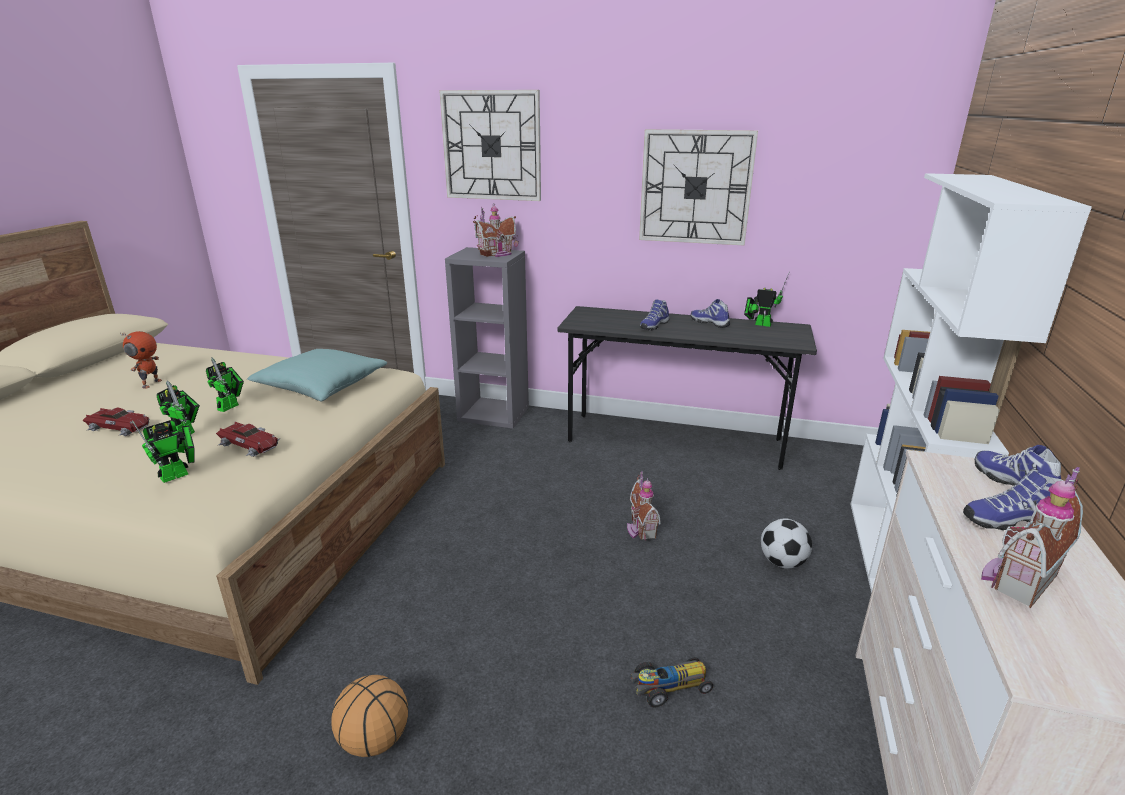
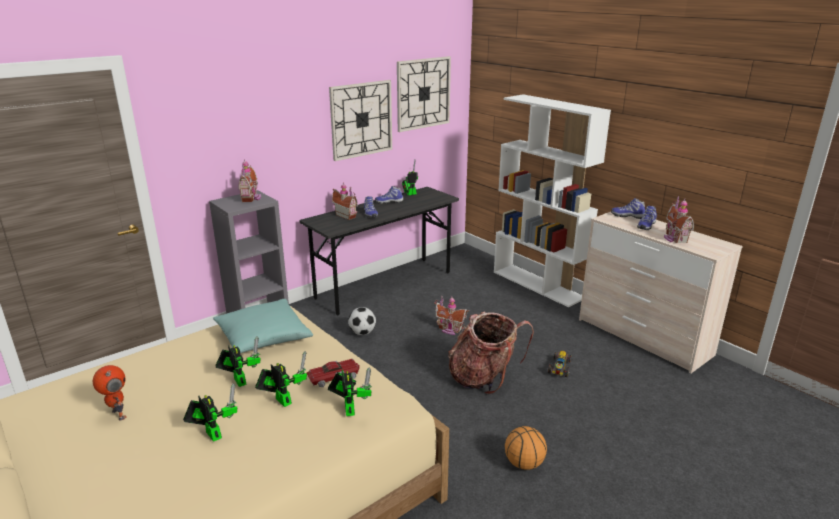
camera: 55 degrees left, 0 degrees up
(120, 427) = (212, 433): toy car -> toy robot
(491, 146) = (221, 114): wall clock -> wall clock (423, 93)
(556, 609) = (484, 378): none -> backpack
(627, 318) = (347, 215): none -> toy house
(782, 562) = (513, 307): football -> football (362, 333)

